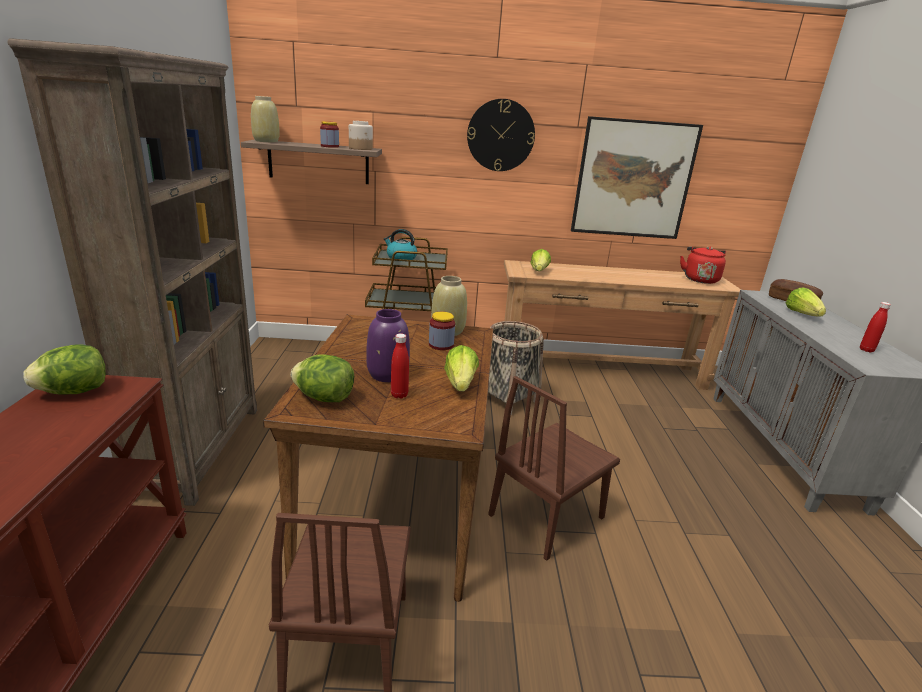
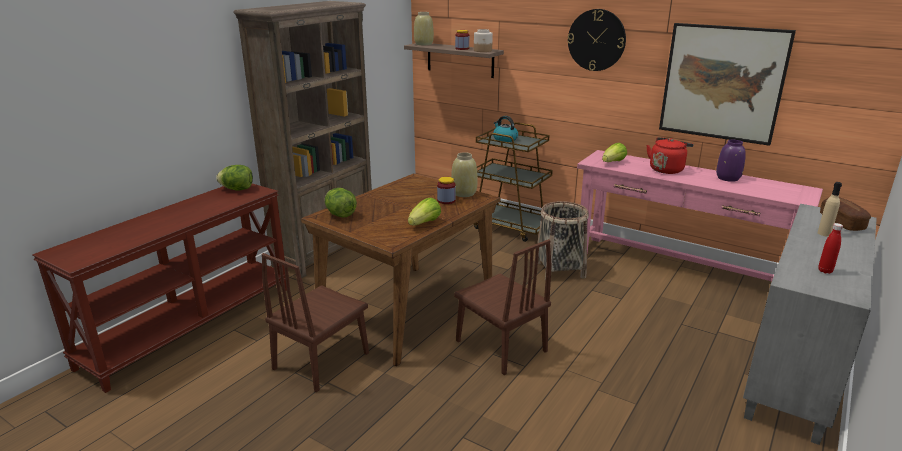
camera: 35 degrees right, 0 degrees up
(387, 375) = (389, 210): purple vase -> purple vase (727, 178)
(399, 395) = (381, 221): red bottle -> none
(546, 516) = (500, 346): brown chair -> brown chair turned 120 degrees counterclockwise
(600, 371) = (677, 269): brown console table -> pink console table
(700, 279) = (783, 190): red kettle -> red kettle (667, 169)
(802, 314) = (824, 233): lettuce -> beige bottle

